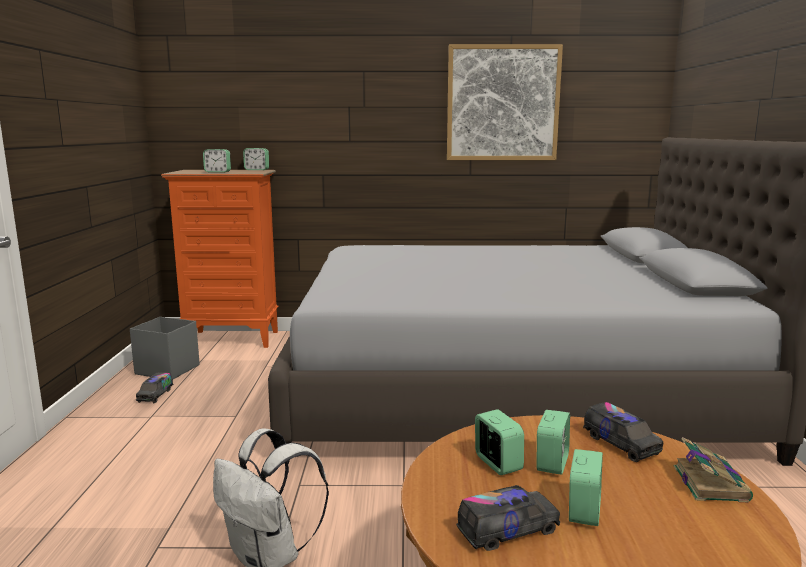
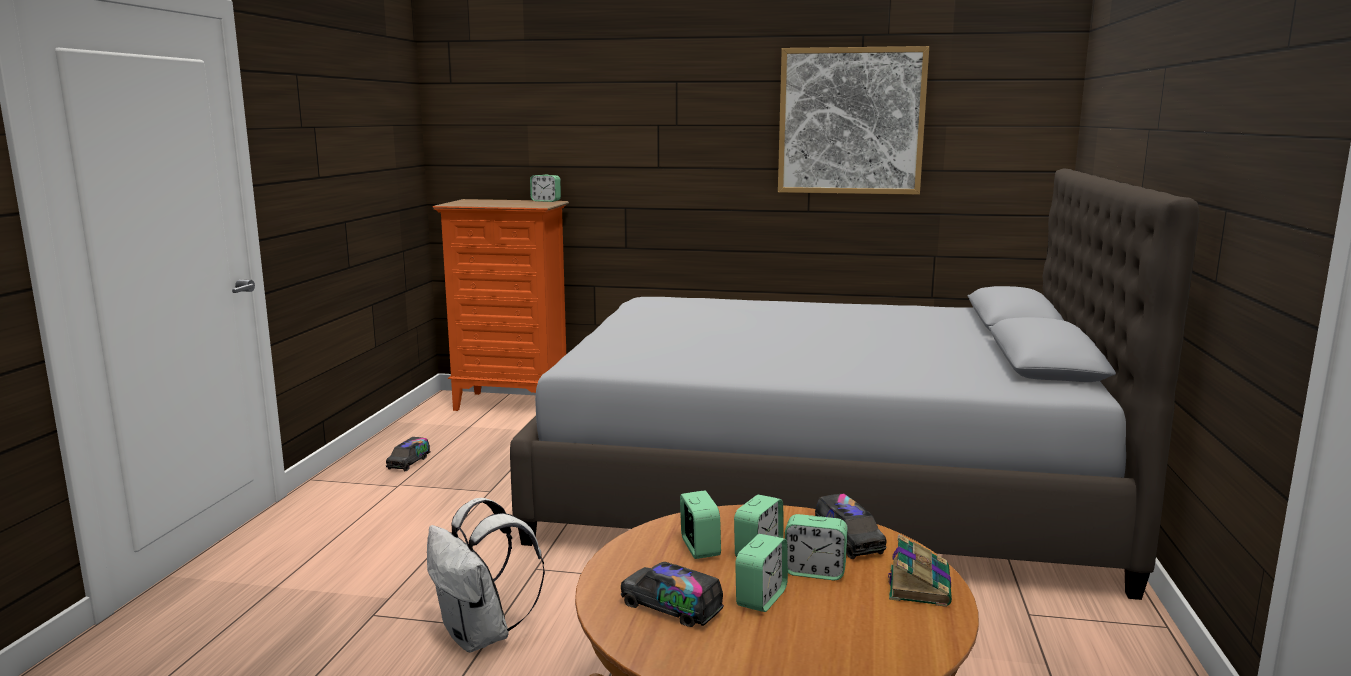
camera: 10 degrees right, 0 degrees up
(167, 369) = (428, 435): grey storage box -> none
(217, 172) = (497, 204): alarm clock -> alarm clock (814, 572)
(508, 531) = (671, 608): toy truck -> toy truck turned 135 degrees counterclockwise

